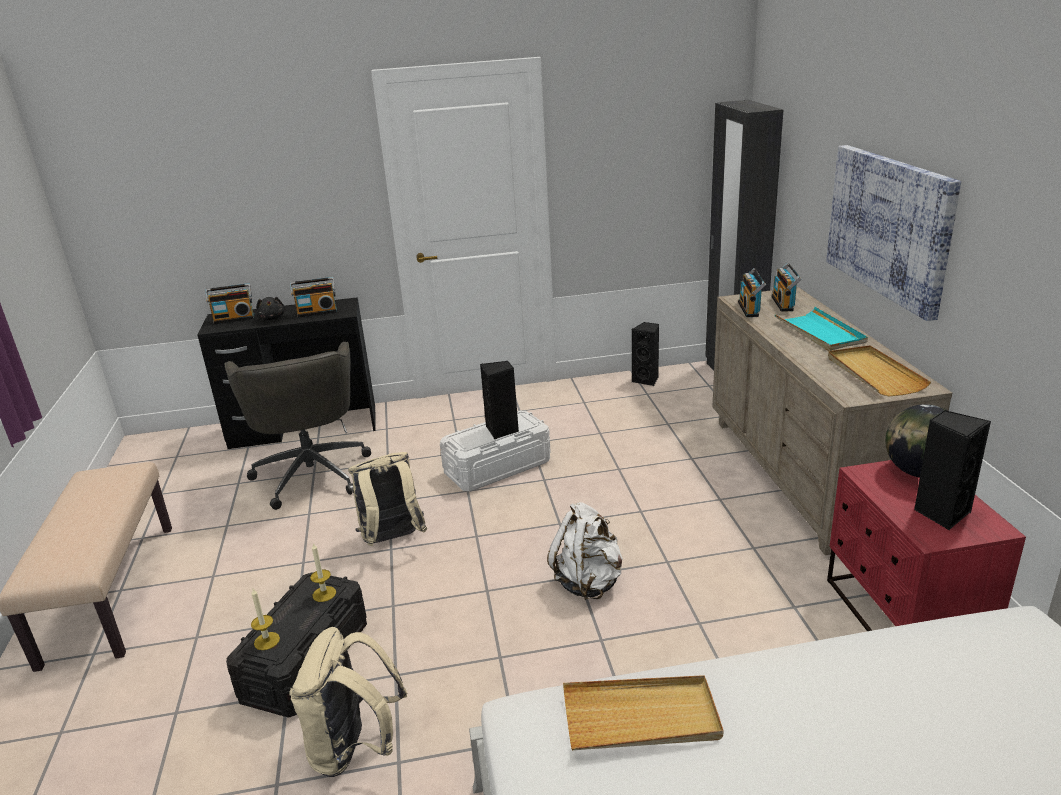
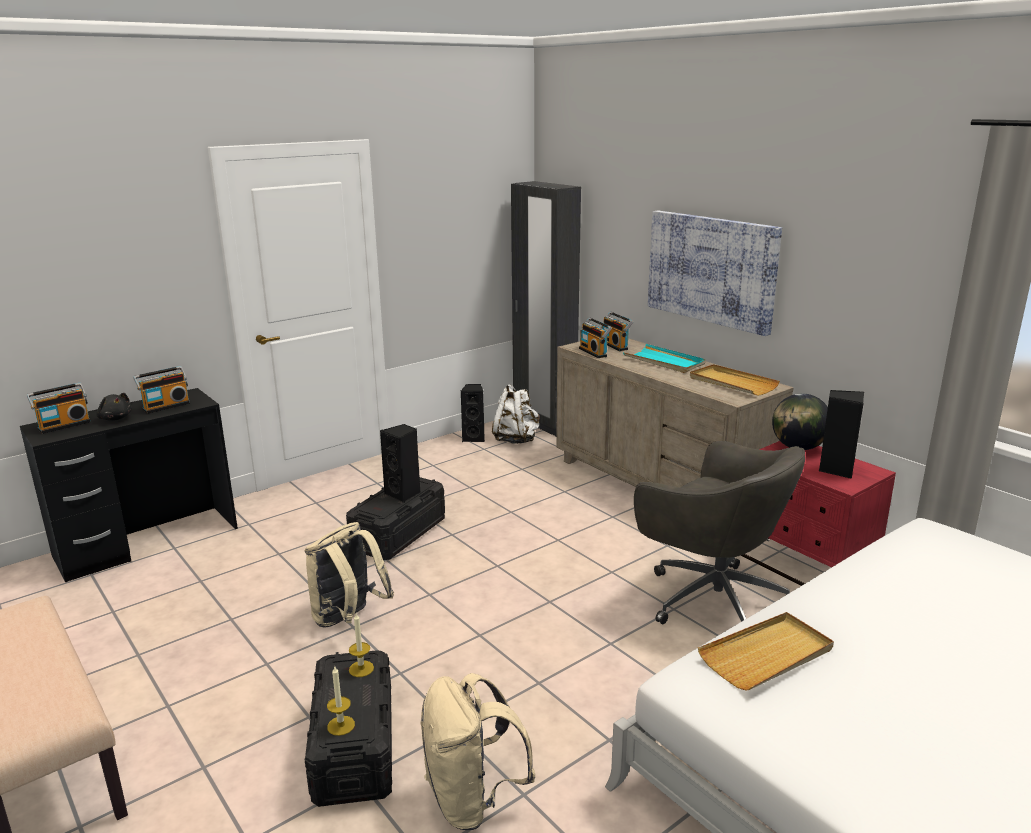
camera: 30 degrees left, 5 degrees down
(312, 473) = (198, 581): grey office chair -> grey office chair (712, 599)
(497, 467) = (398, 534): white storage box -> black storage box
(588, 582) = (562, 604): white backpack -> white backpack (516, 439)

